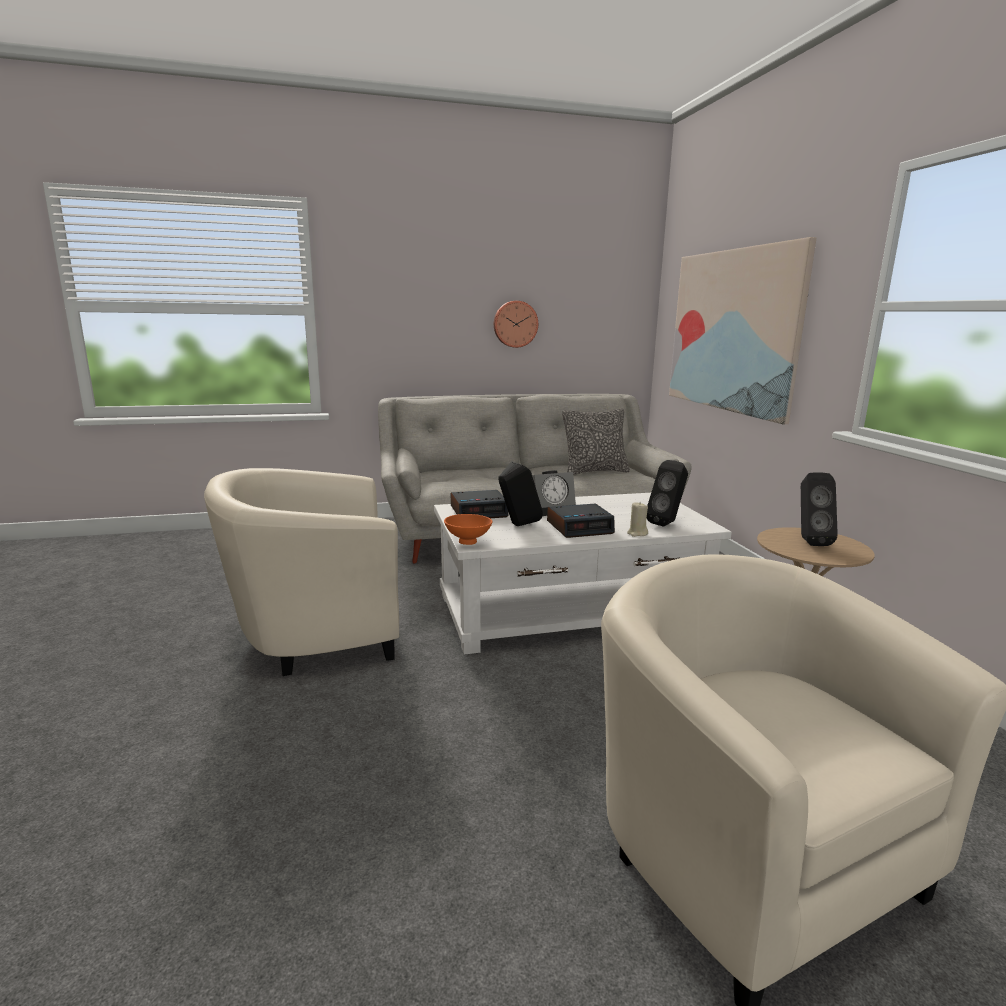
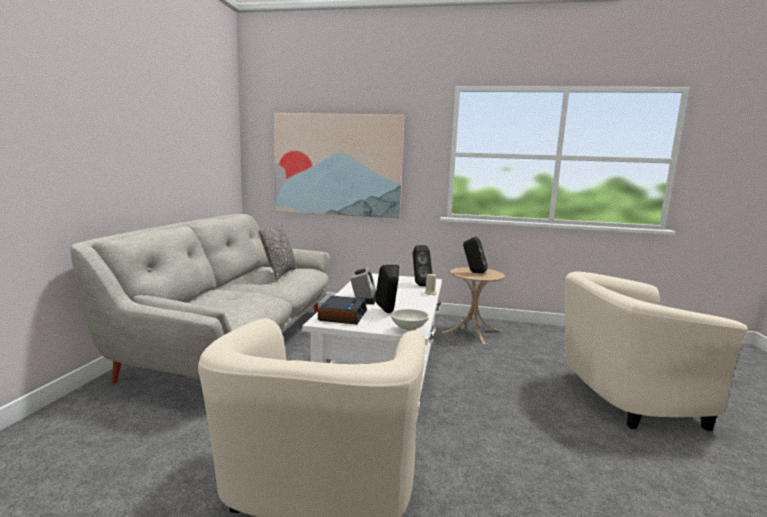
camera: 65 degrees left, 5 degrees down
(467, 541) = (408, 331): orange bowl -> white bowl
(515, 324) = (166, 157): wall clock -> none
(580, 527) = (407, 300): alarm clock -> none

